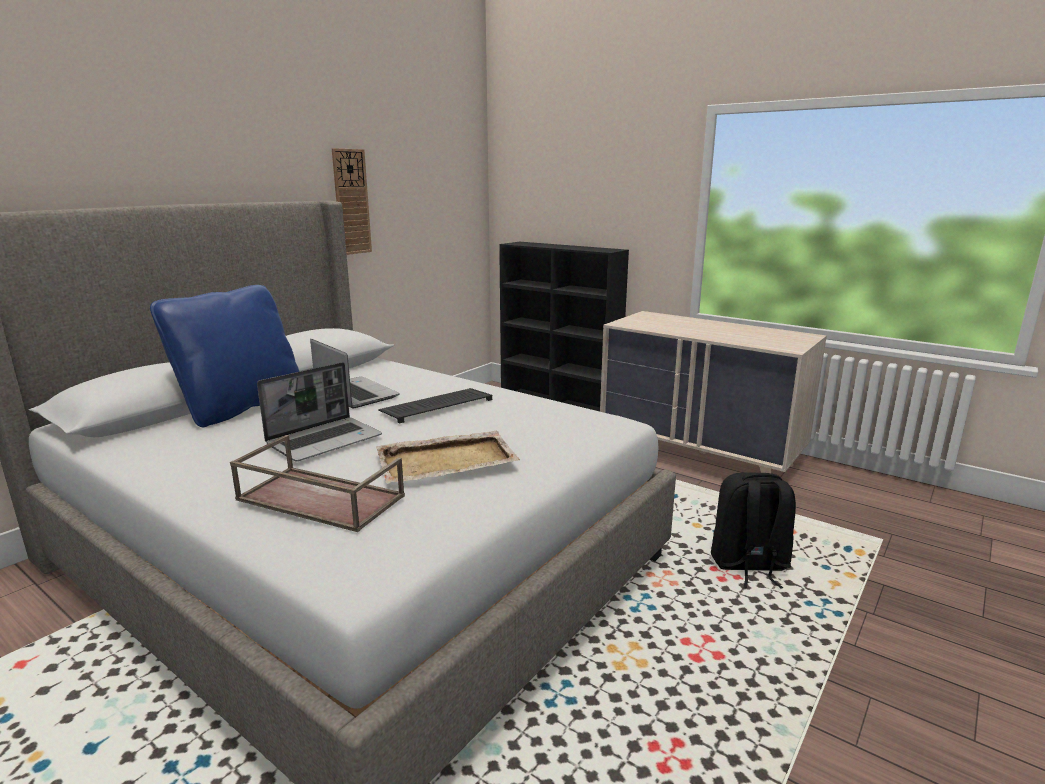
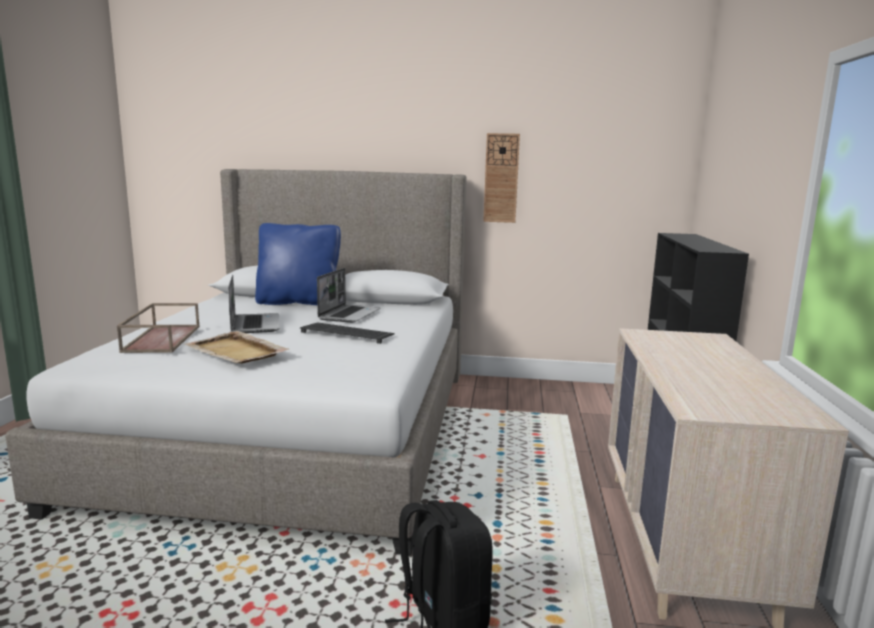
camera: 60 degrees right, 5 degrees down
(325, 440) = (254, 324): laptop -> laptop turned 120 degrees counterclockwise

